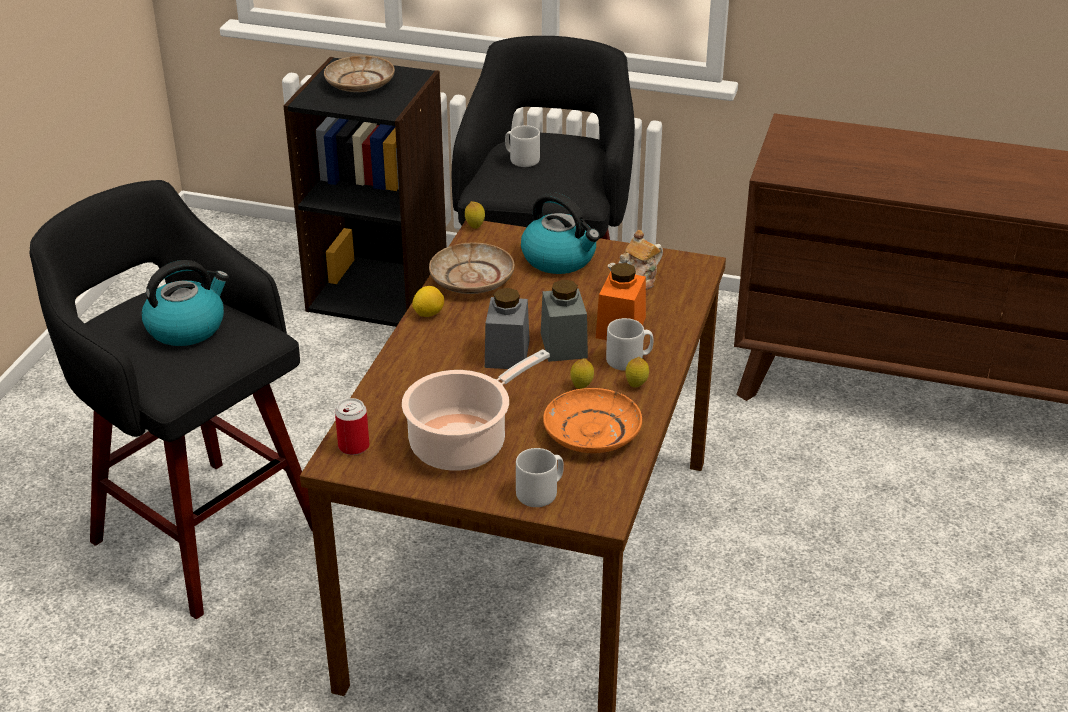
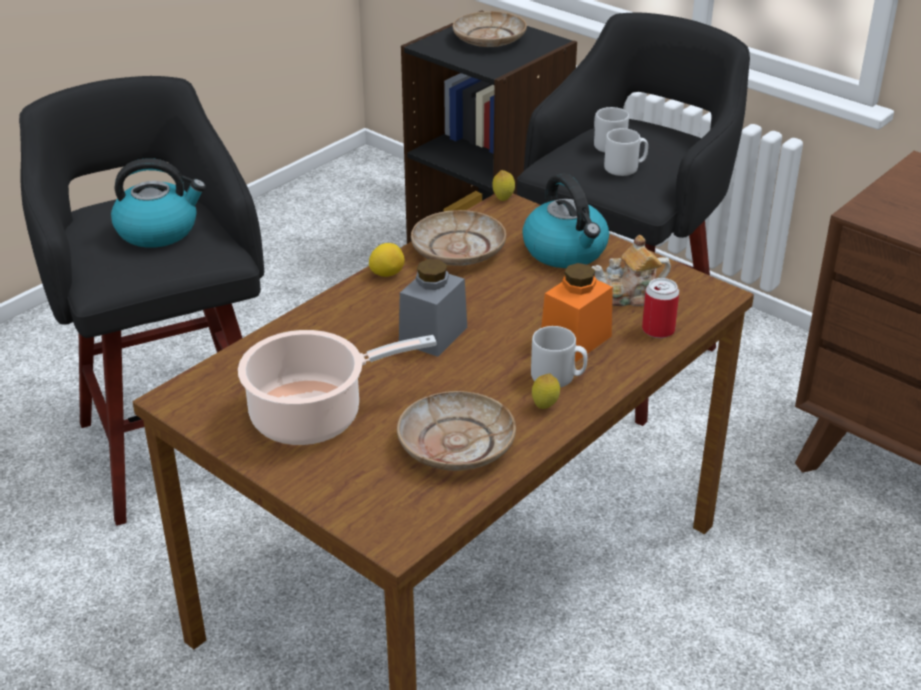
camera: 25 degrees right, 0 degrees up
(353, 446) = (205, 387): can -> can (658, 330)
(541, 492) = (350, 494): grey mug -> grey mug (625, 168)
(563, 345) = (499, 342): grey jar -> none
(581, 387) = (484, 391): lemon -> none
(591, 432) = (455, 444): orange plate -> beige plate

